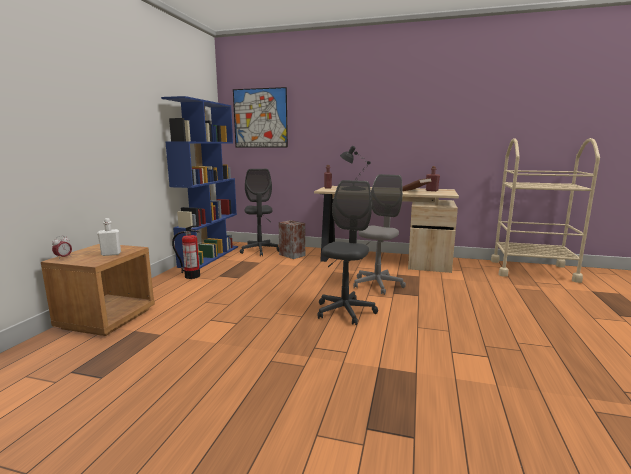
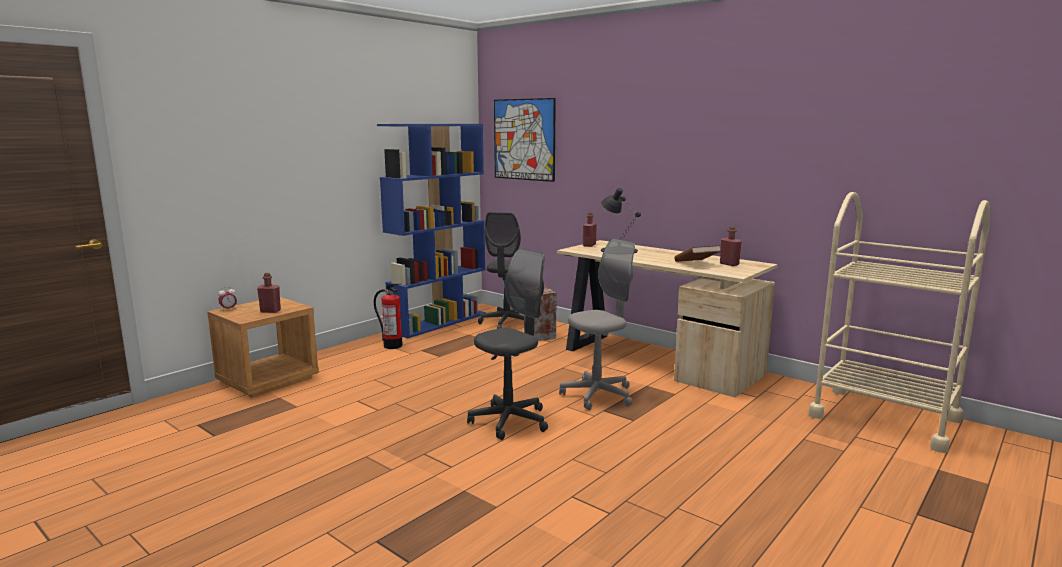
camera: 25 degrees right, 0 degrees up
(111, 254) = (270, 311): white bottle -> red bottle

